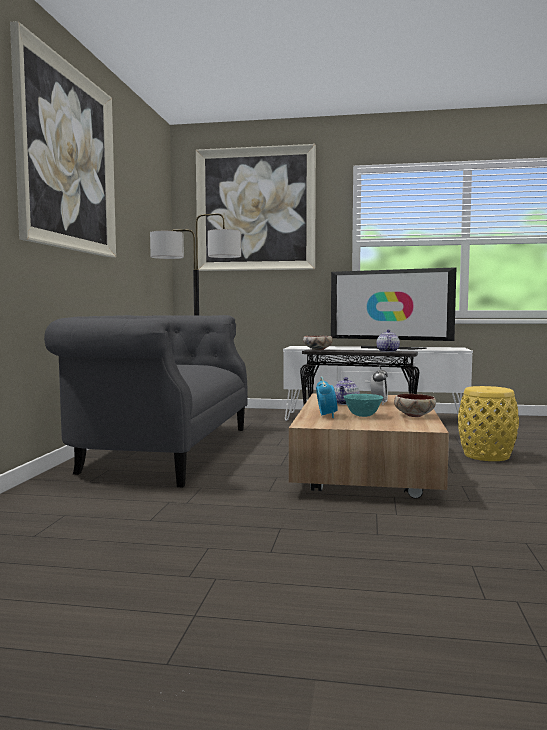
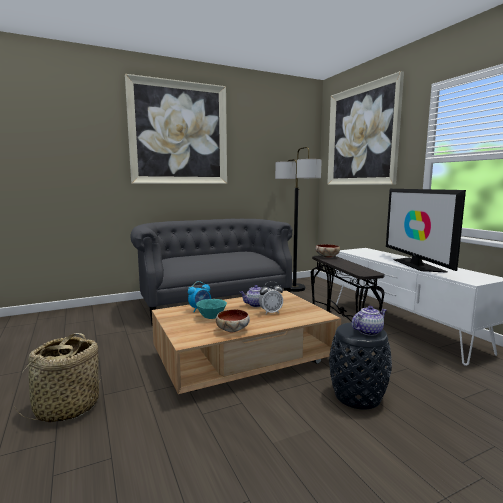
camera: 55 degrees right, 5 degrees up
(387, 351) = (358, 269): teapot -> teapot (368, 331)
(391, 555) = (66, 407): none -> basket
(486, 456) = (357, 396): yellow stool -> black stool

